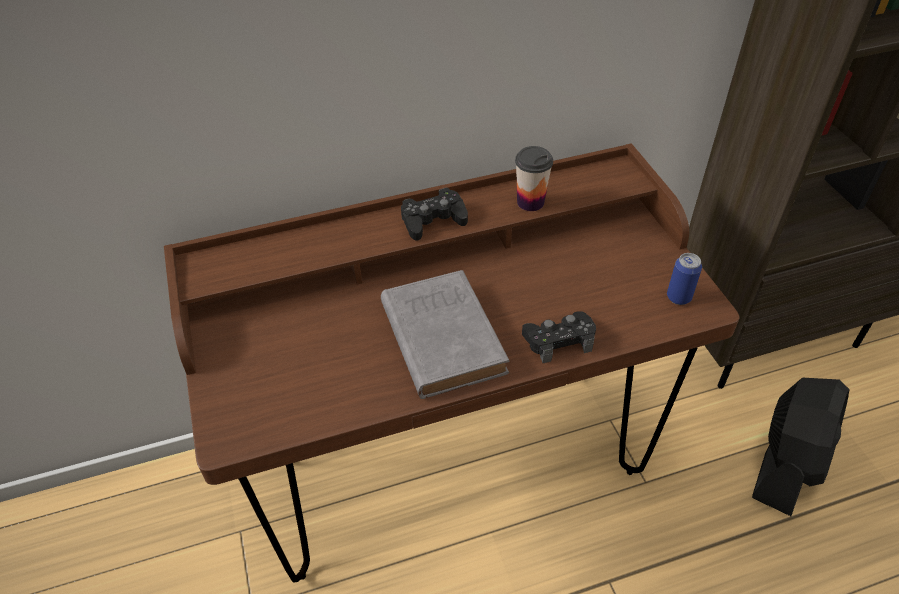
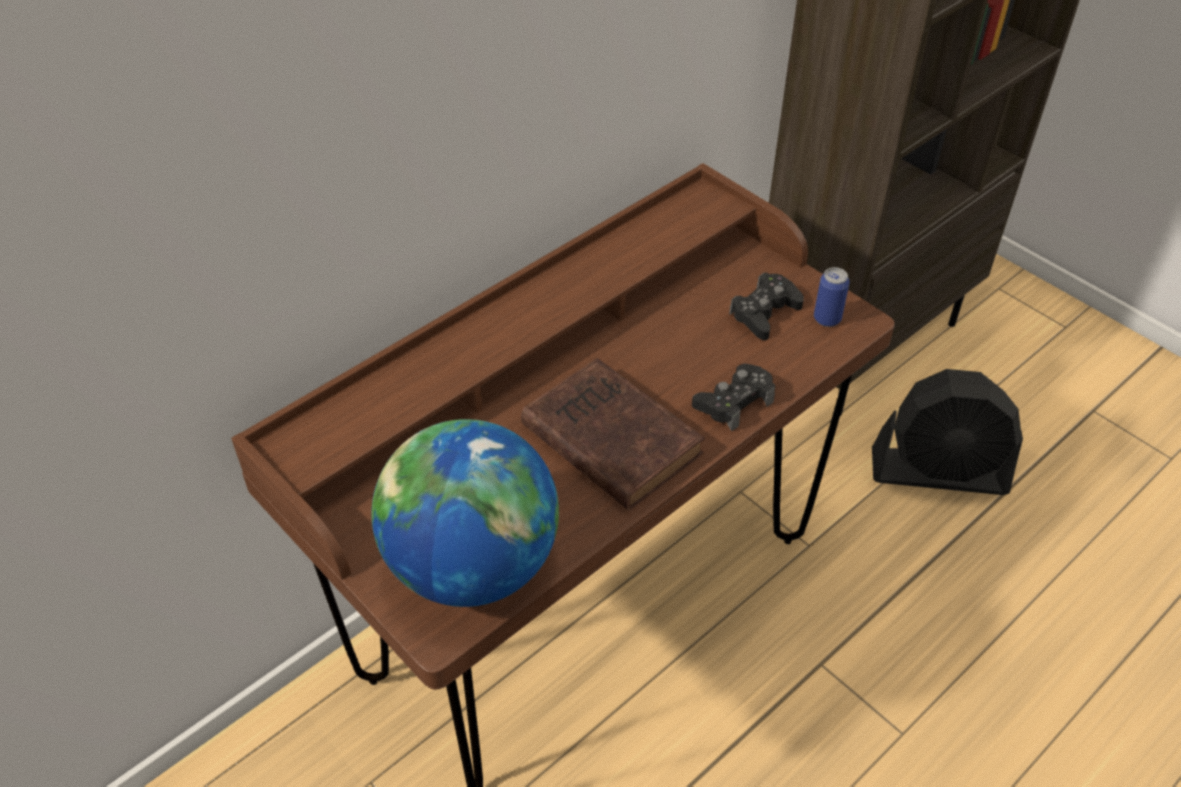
camera: 25 degrees left, 0 degrees up
(280, 398) = (472, 566): none -> globe
(433, 220) = (537, 311): black game controller -> black game controller (764, 313)
(441, 335) = (608, 437): grey book -> brown book
(530, 202) = (632, 260): cup -> none
(787, 463) = (939, 472): black fan -> black fan turned 90 degrees clockwise

